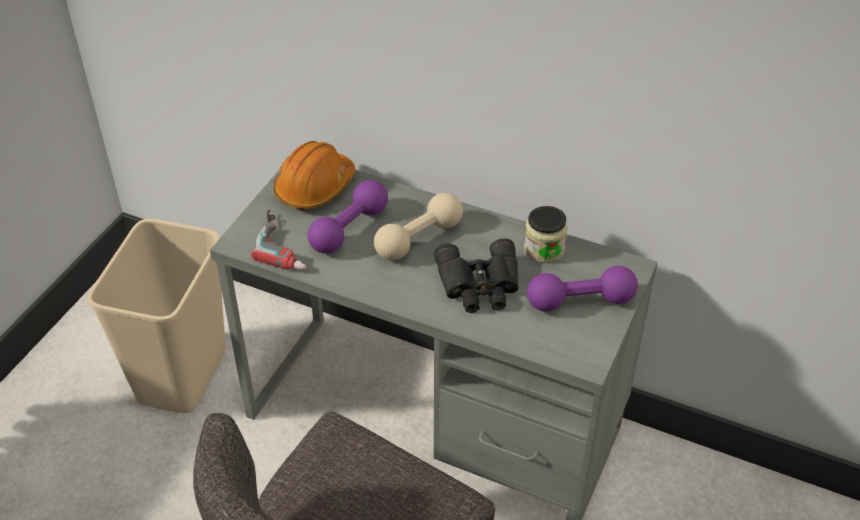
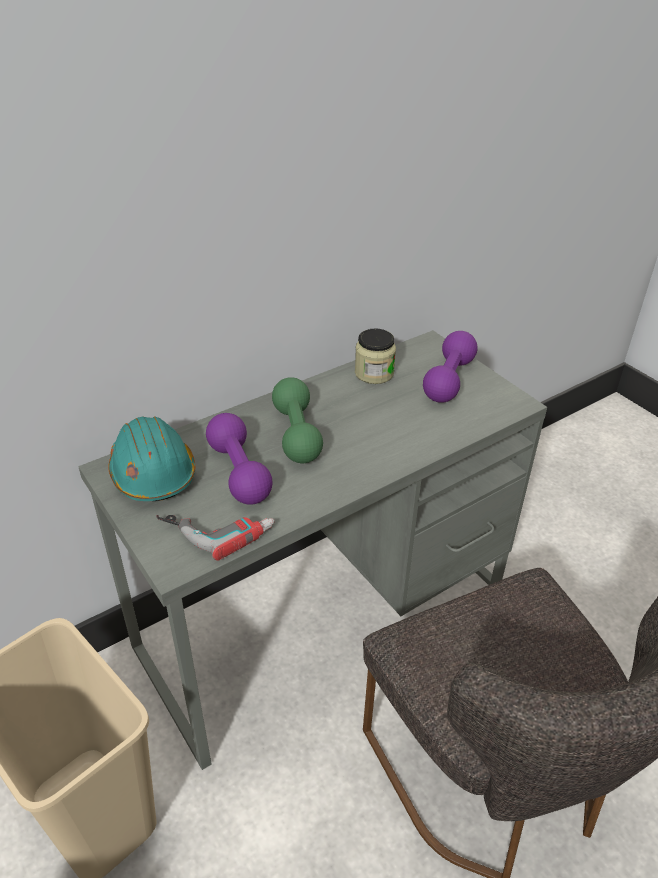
camera: 60 degrees left, 5 degrees down
(315, 188) = (153, 473): orange hard hat -> turquoise hard hat
(419, 239) = (296, 434): beige dumbbell -> green dumbbell
(479, 285) = (387, 422): black binoculars -> none

